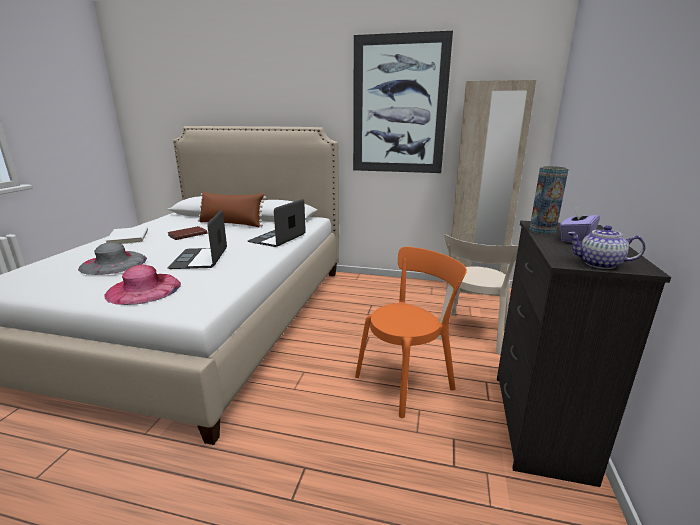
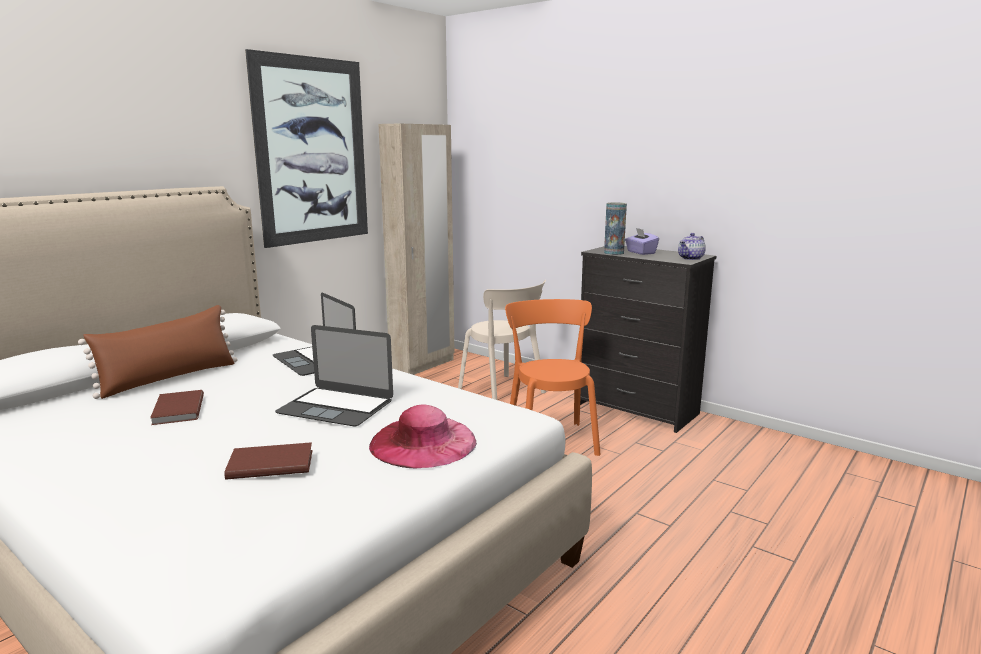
camera: 65 degrees left, 5 degrees down
(113, 263) = (270, 463): grey hat -> brown book
(127, 237) = (86, 461): white book -> none

